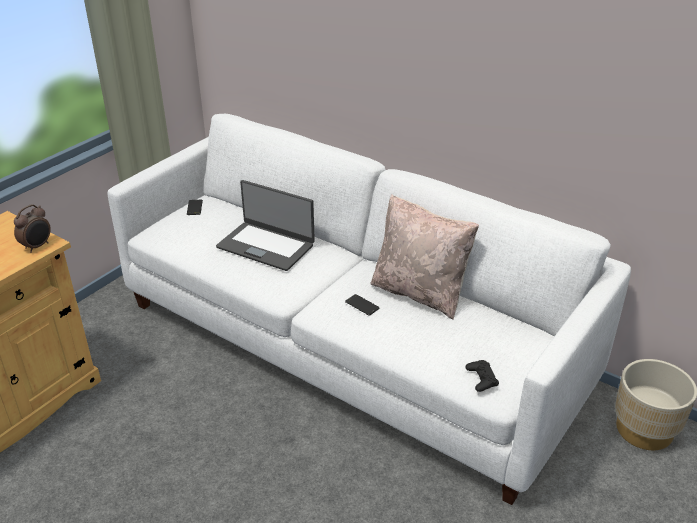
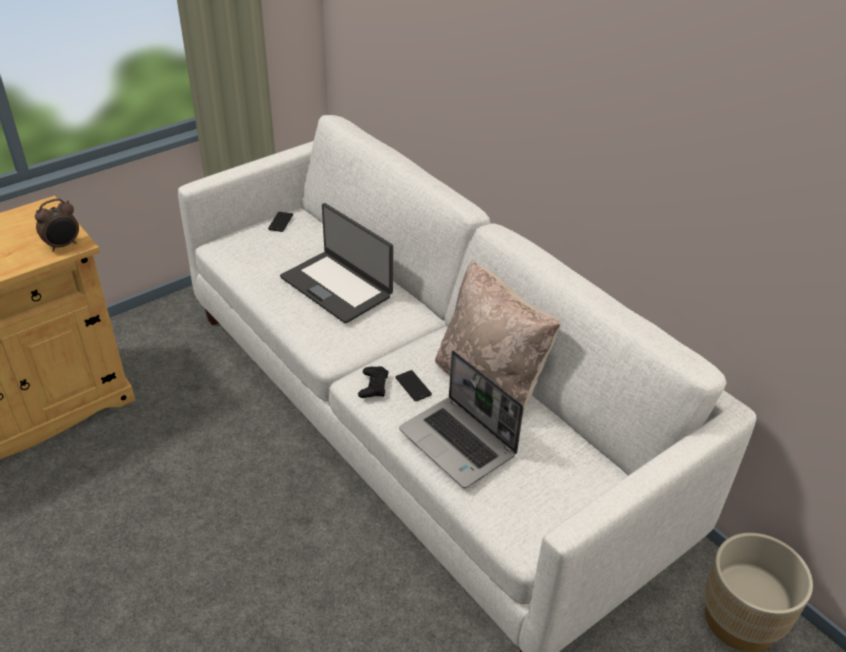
camera: 15 degrees right, 5 degrees up
(417, 337) = (459, 443): none -> laptop
(481, 378) = (512, 516): black game controller -> black game controller (373, 386)

